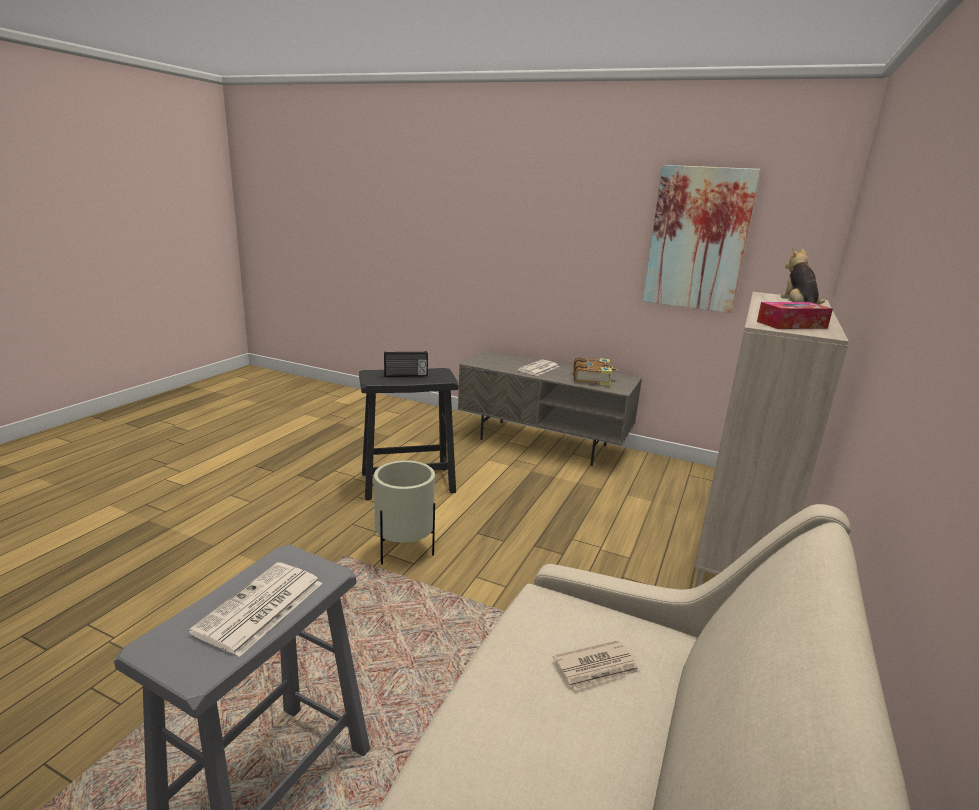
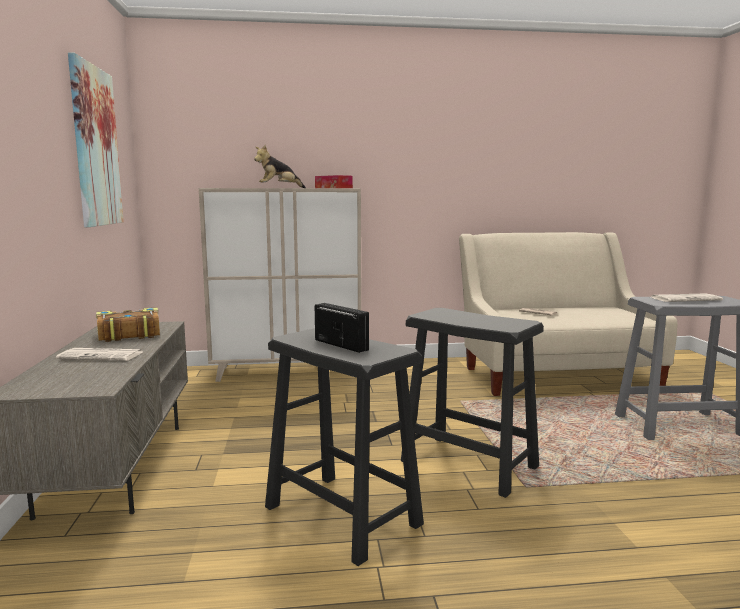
camera: 120 degrees left, 10 degrees down
(404, 551) = (469, 464): beige planter -> black stool

